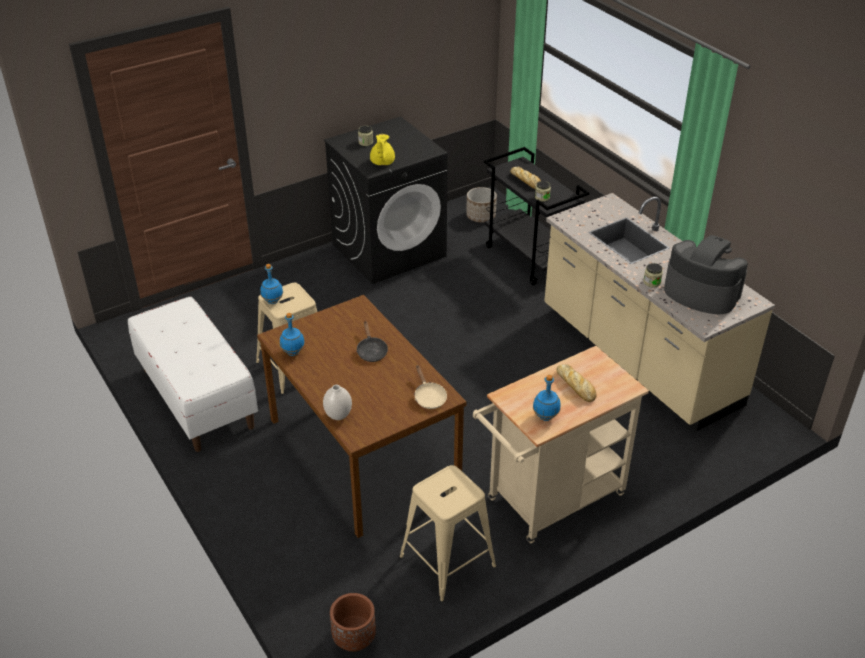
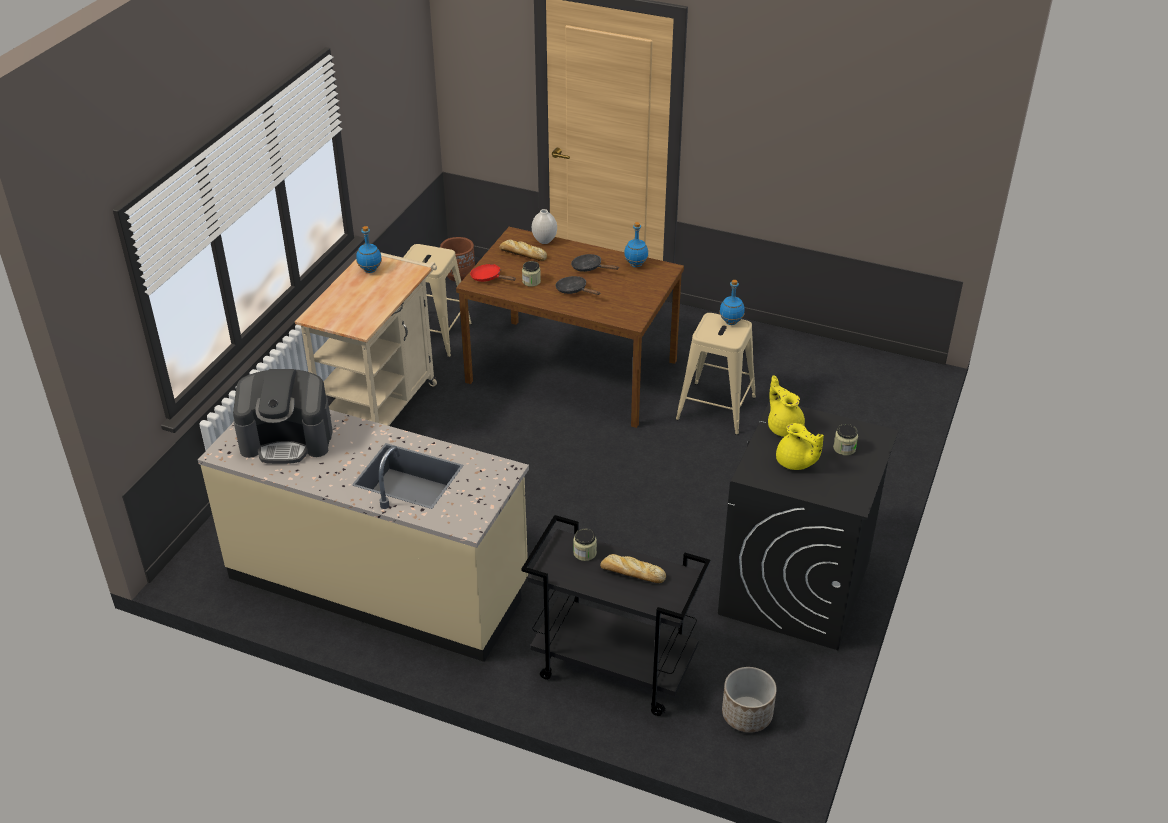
camera: 145 degrees right, 0 degrees up
(197, 398) = (759, 349): white bench -> none
(333, 367) = (589, 268): none -> black frying pan
(401, 146) = (795, 463): none -> yellow teapot
(429, 397) = (488, 278): beige frying pan -> red frying pan
(576, 386) = (360, 300): bread -> bread (522, 254)
(652, 282) = (349, 429): jar -> jar (531, 281)

